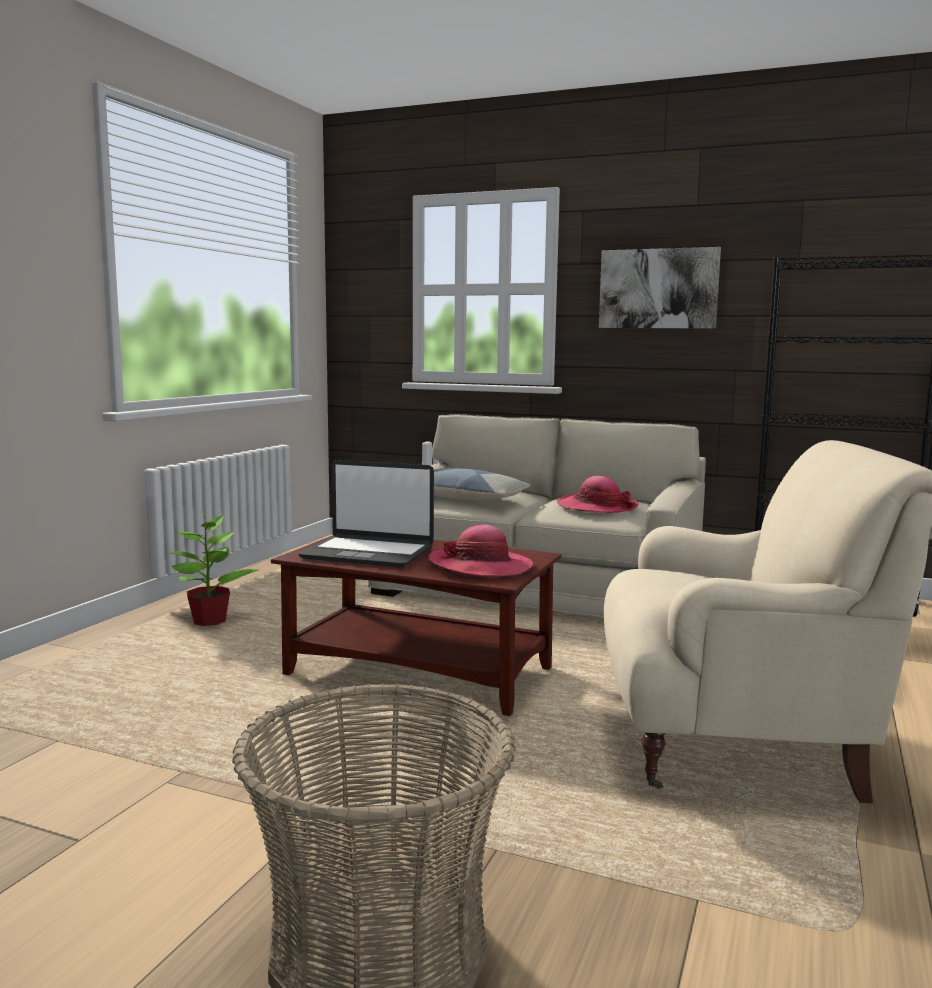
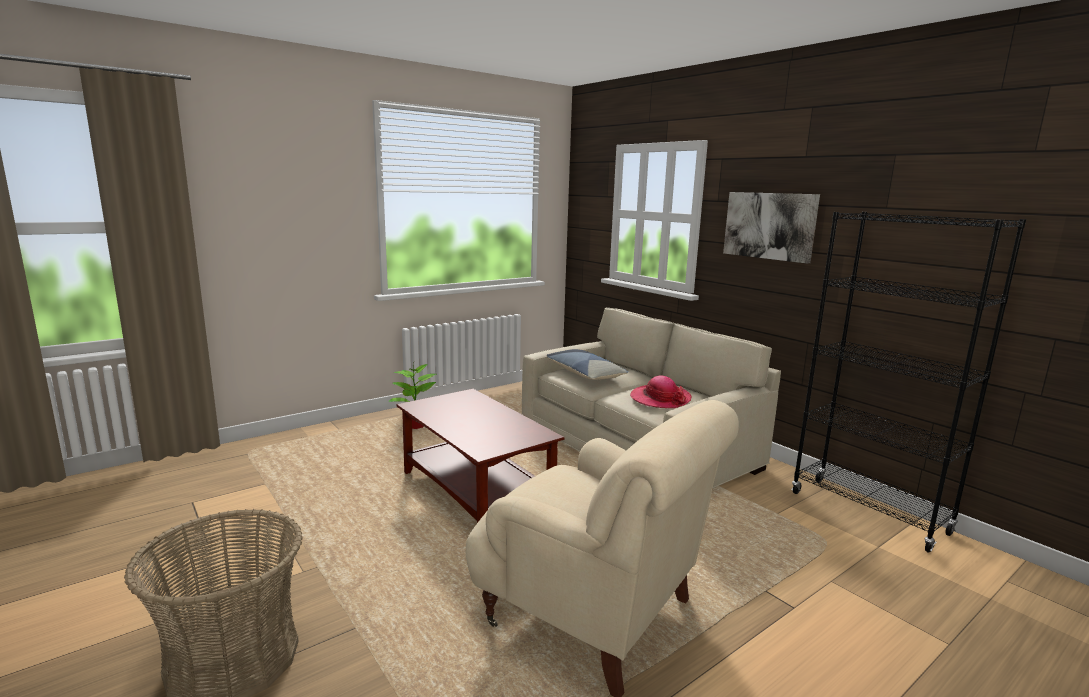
camera: 30 degrees right, 5 degrees up
(368, 553) = (451, 410): laptop -> none
(480, 567) = (492, 437): hat -> none

